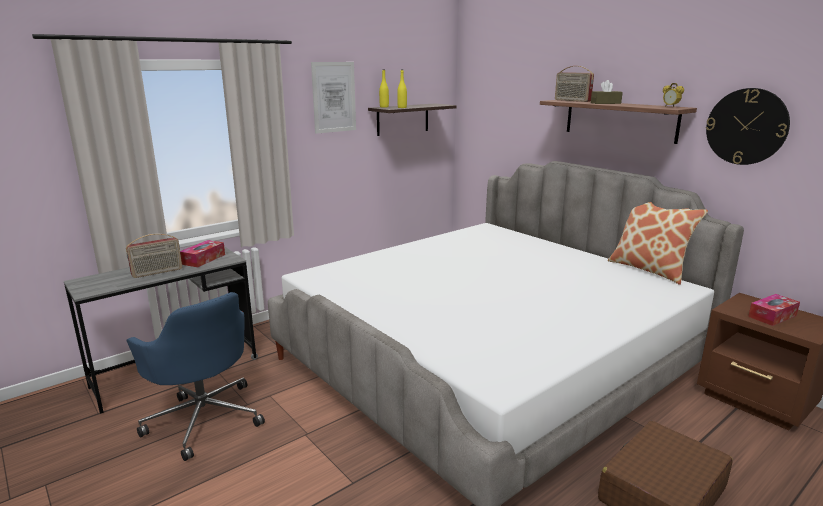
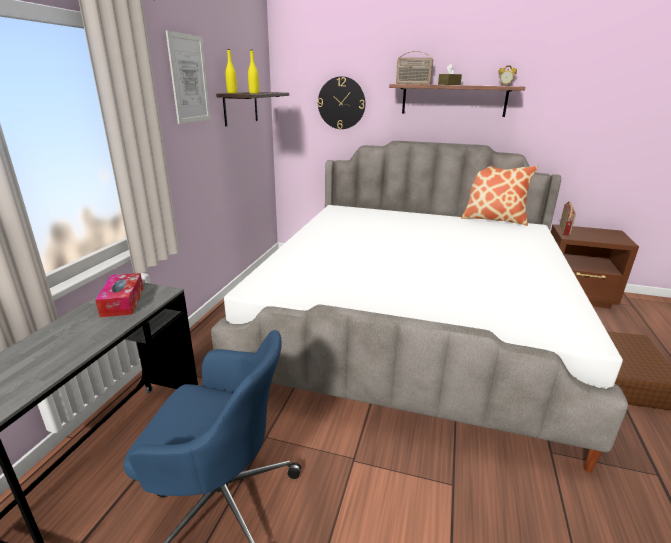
camera: 35 degrees left, 5 degrees up
(157, 272) = (80, 338): radio -> radio (564, 230)
(746, 126) = (560, 99): wall clock -> wall clock (341, 103)
(772, 316) = (592, 235): tissue box -> none

